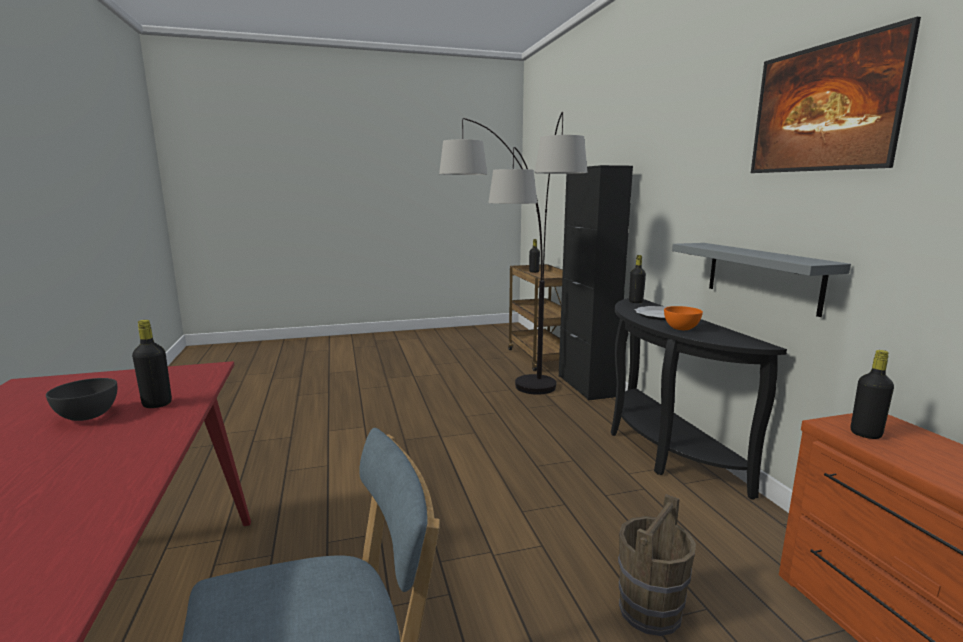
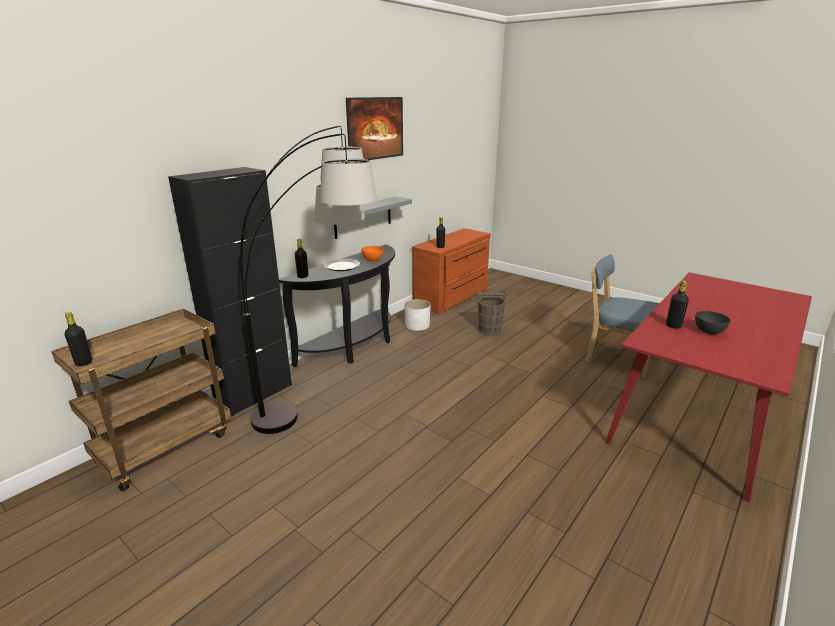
camera: 125 degrees left, 10 degrees up
(721, 523) = (417, 325): none -> white planter

